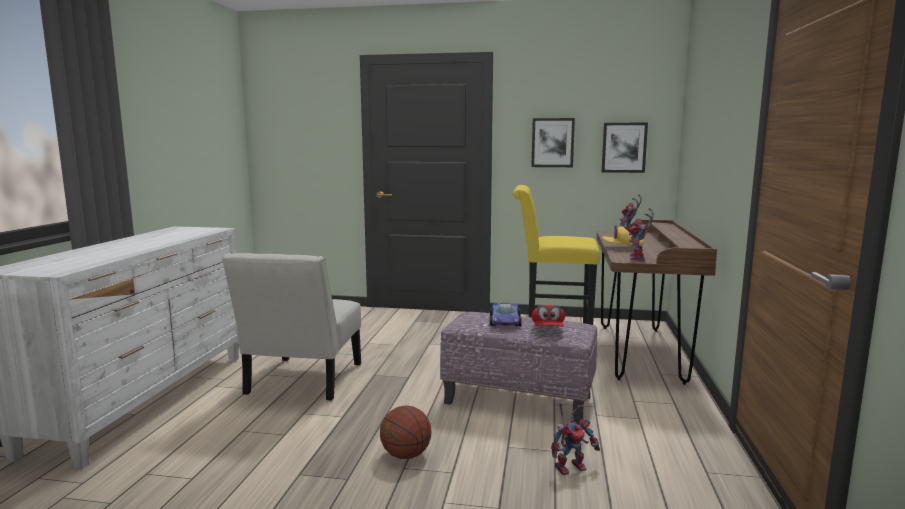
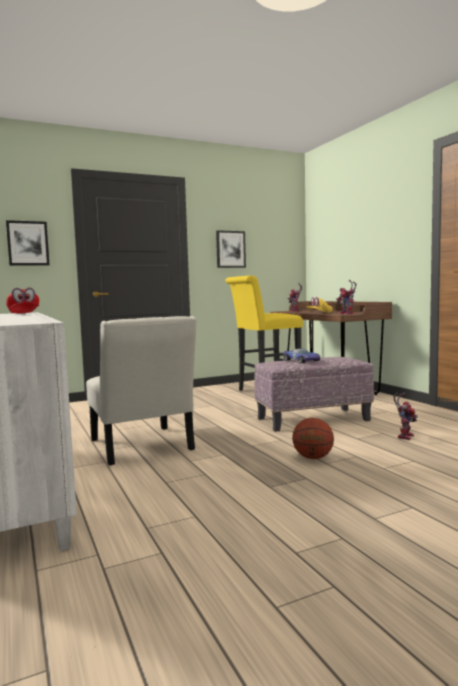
camera: 35 degrees left, 5 degrees down
(548, 329) = (336, 359): red cap -> red cap (24, 313)
(624, 147) = (275, 253): picture -> picture (28, 243)

